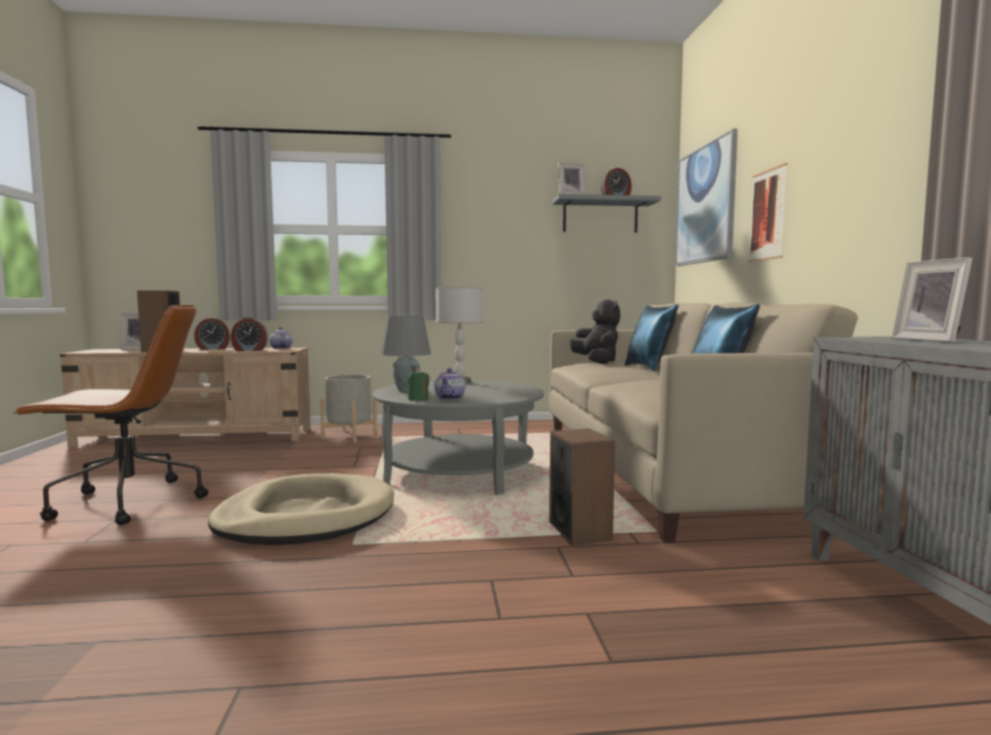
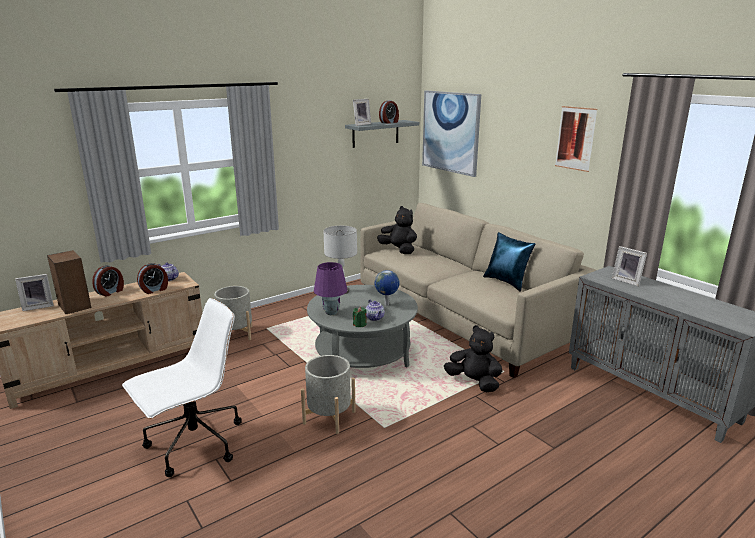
camera: 30 degrees left, 15 degrees up
(126, 503) = (194, 445): brown office chair -> white office chair
(306, 517) = (329, 417): beige dog bed -> grey planter
(406, 390) = (331, 312): grey table lamp -> purple table lamp
(492, 393) = (387, 305): none -> globe
(580, 531) = (474, 382): speaker -> black plush toy
(649, 368) = (439, 255): blue pillow -> none
(767, 215) = (506, 161): picture -> picture (575, 138)

